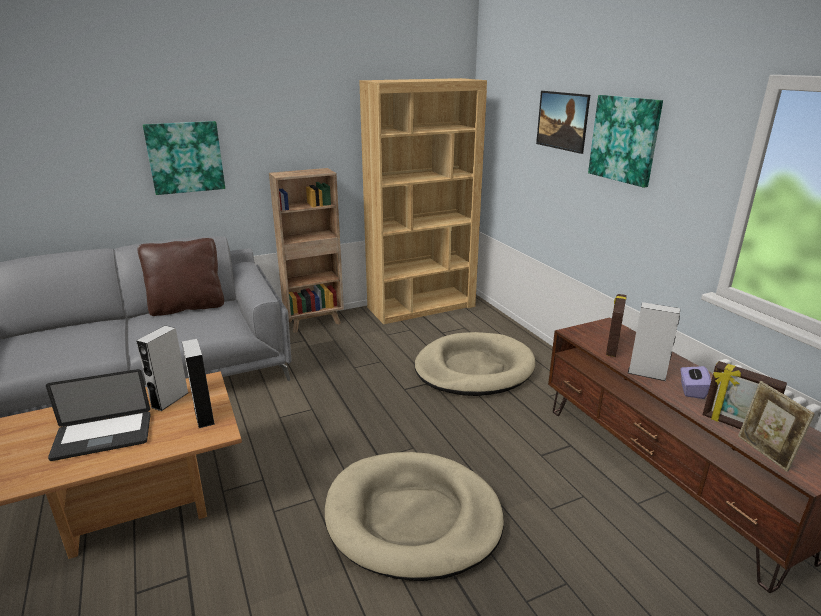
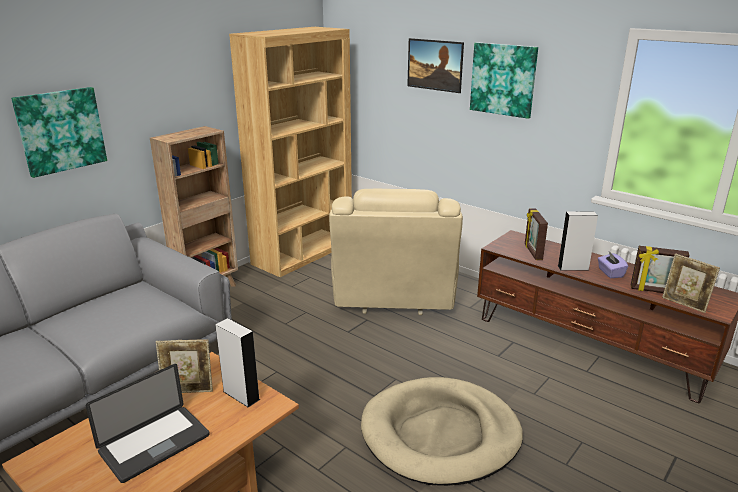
camera: 25 degrees left, 0 degrees up
(170, 400) = (188, 391): grey speaker -> picture frame
(187, 307) = (100, 298): brown pillow -> none
(474, 369) = (394, 299): beige dog bed -> beige armchair

